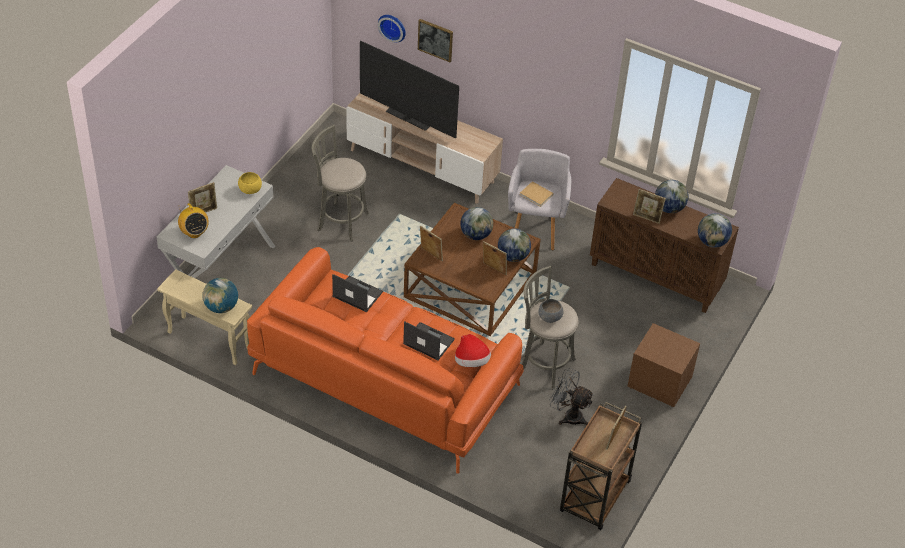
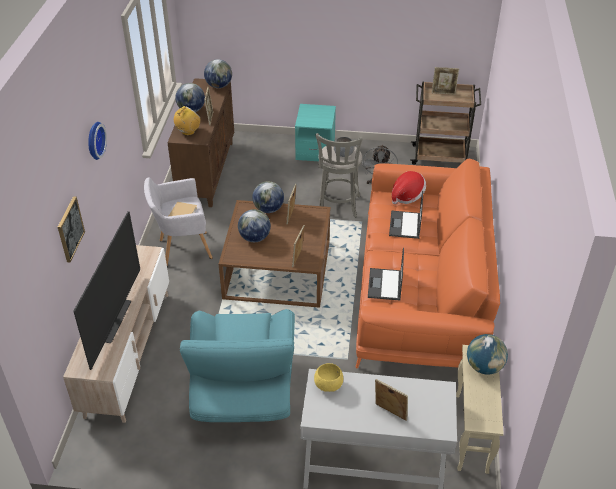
camera: 110 degrees left, 5 degrees down
(194, 232) = (426, 407): radio -> radio (188, 132)
(340, 221) = (243, 390): grey stool -> turquoise armchair
(393, 26) = (50, 275): wall clock -> wall clock (94, 140)
(660, 382) = (315, 150): brown nightstand -> turquoise nightstand

